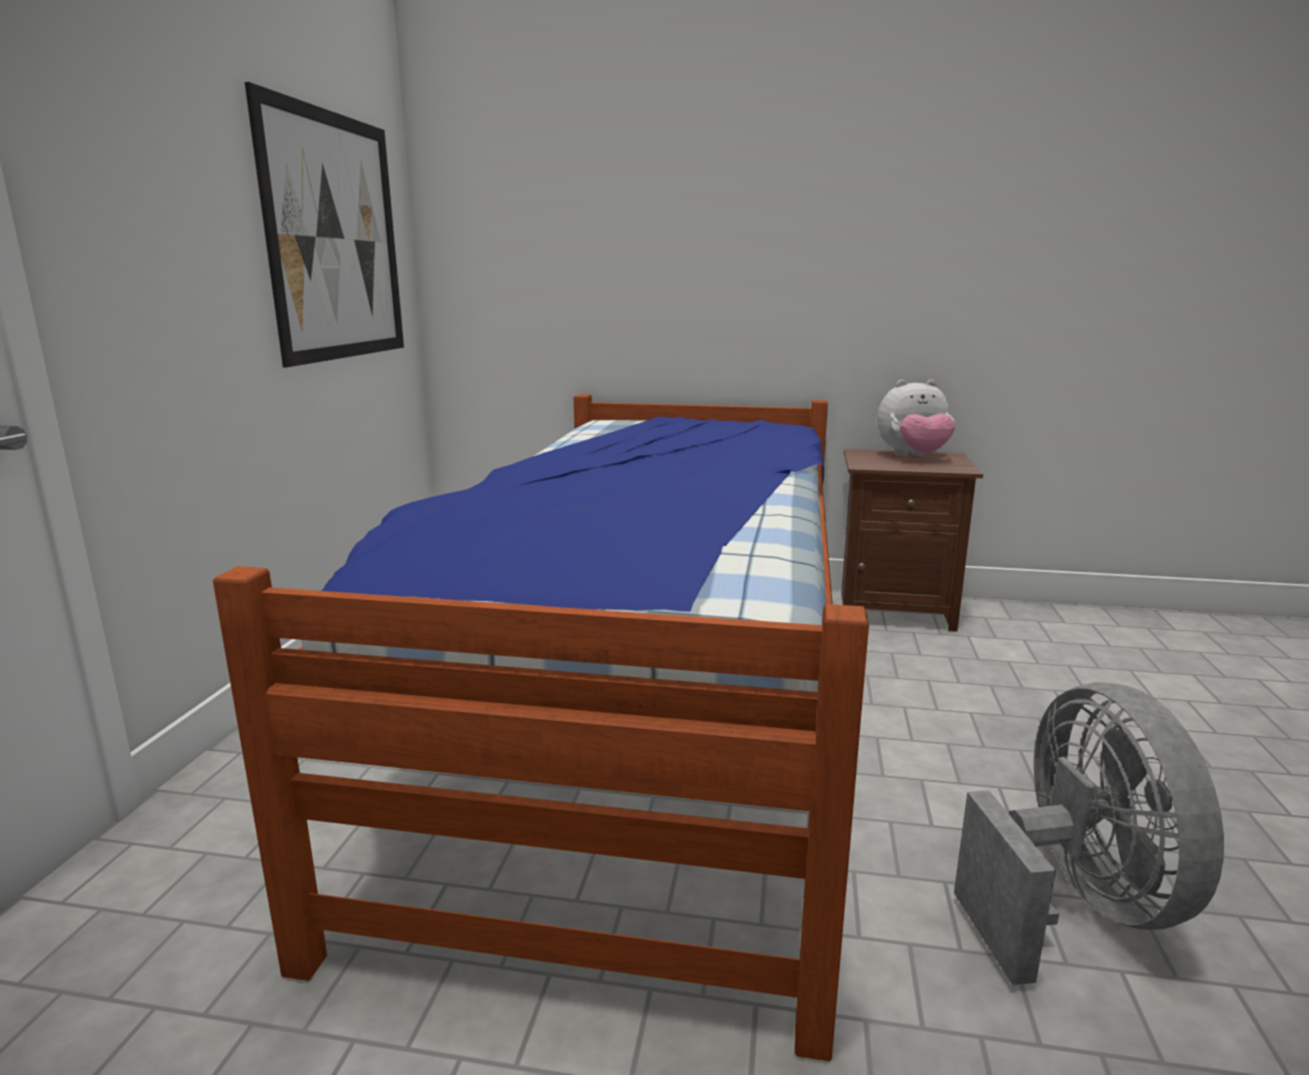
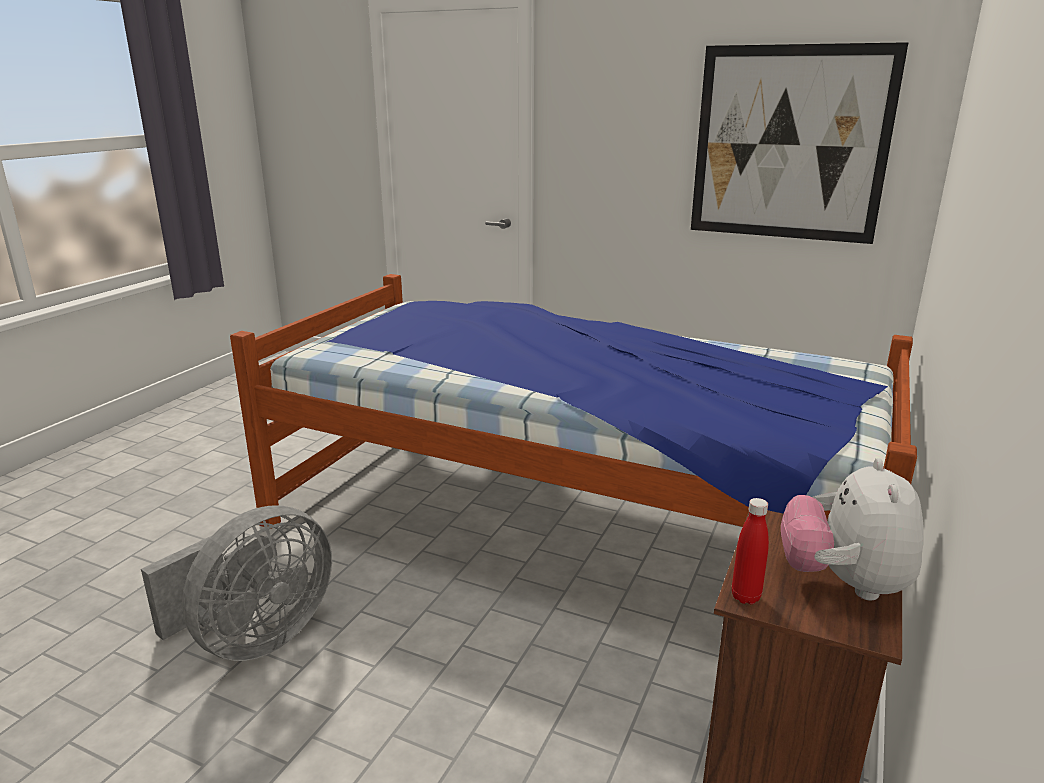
camera: 105 degrees right, 5 degrees up
(961, 469) = (745, 597): none -> red bottle
(1073, 905) = (255, 639): grey fan -> grey fan turned 60 degrees counterclockwise

